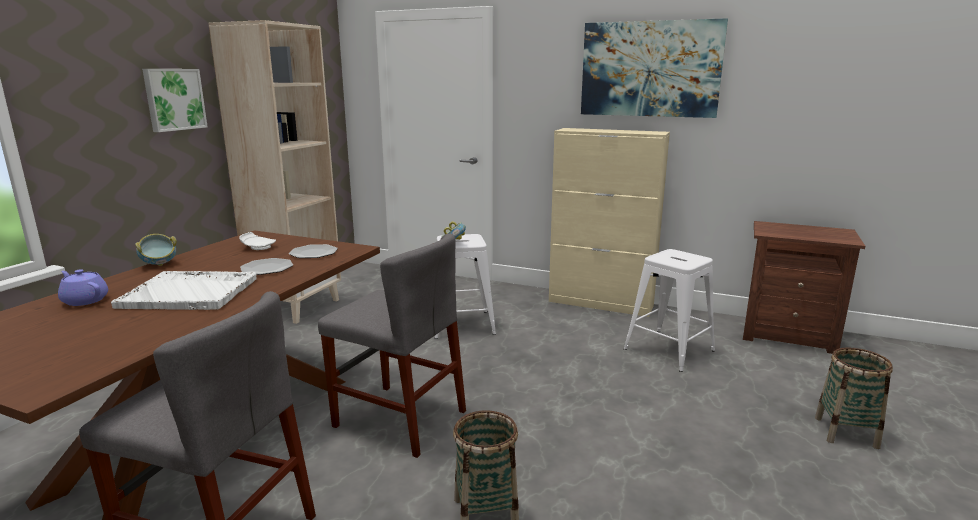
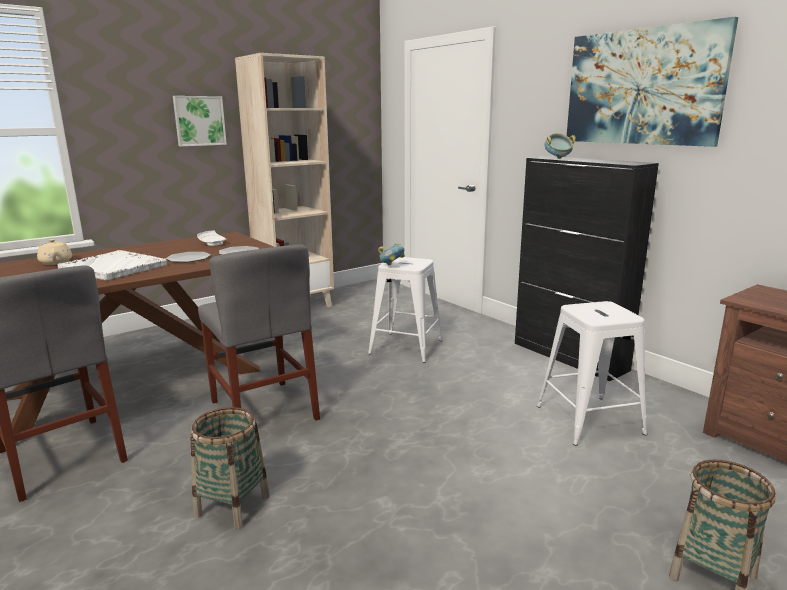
camera: 30 degrees right, 0 degrees up
(85, 300) = (56, 262): purple teapot -> beige teapot
(159, 265) = (134, 246): bowl -> bowl (557, 158)
(601, 303) = (569, 356): beige cabinet -> black cabinet

